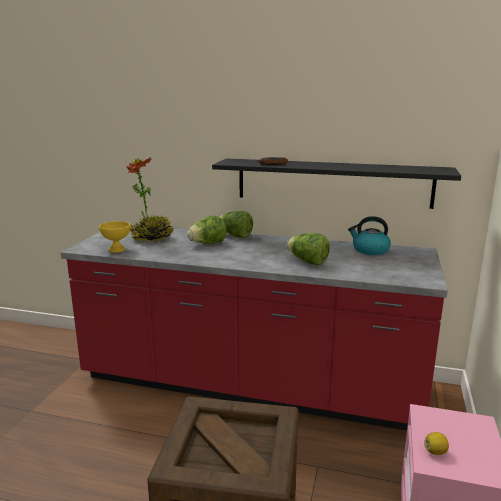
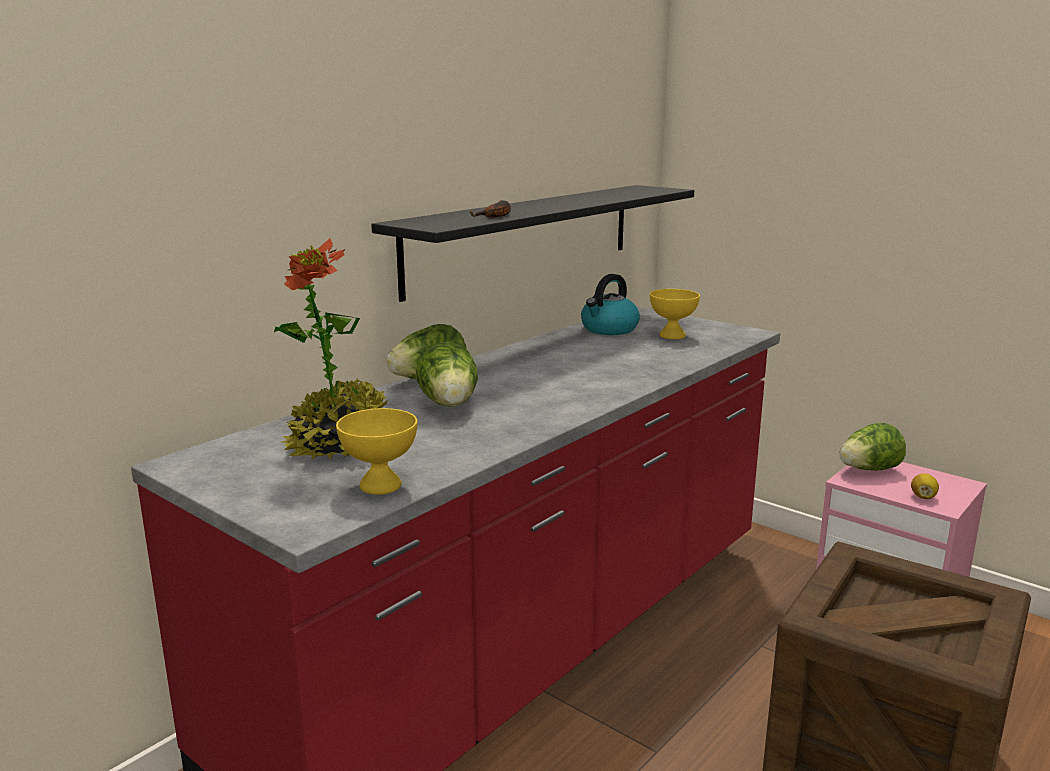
camera: 65 degrees left, 0 degrees up
(307, 262) = (625, 364): lettuce -> lettuce (868, 470)
(382, 264) = (671, 335): none -> yellow bowl

